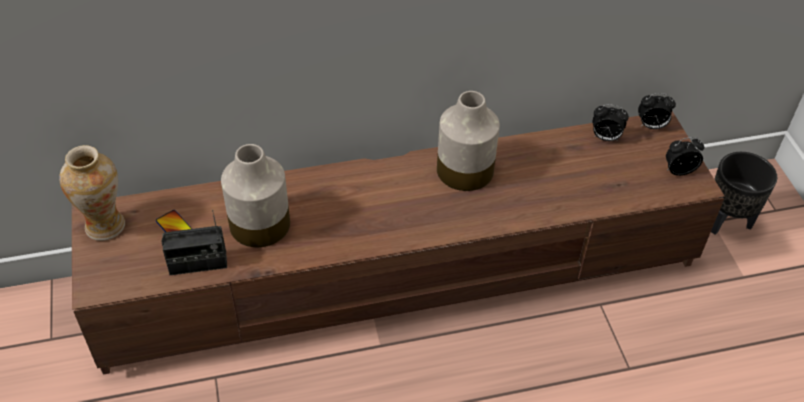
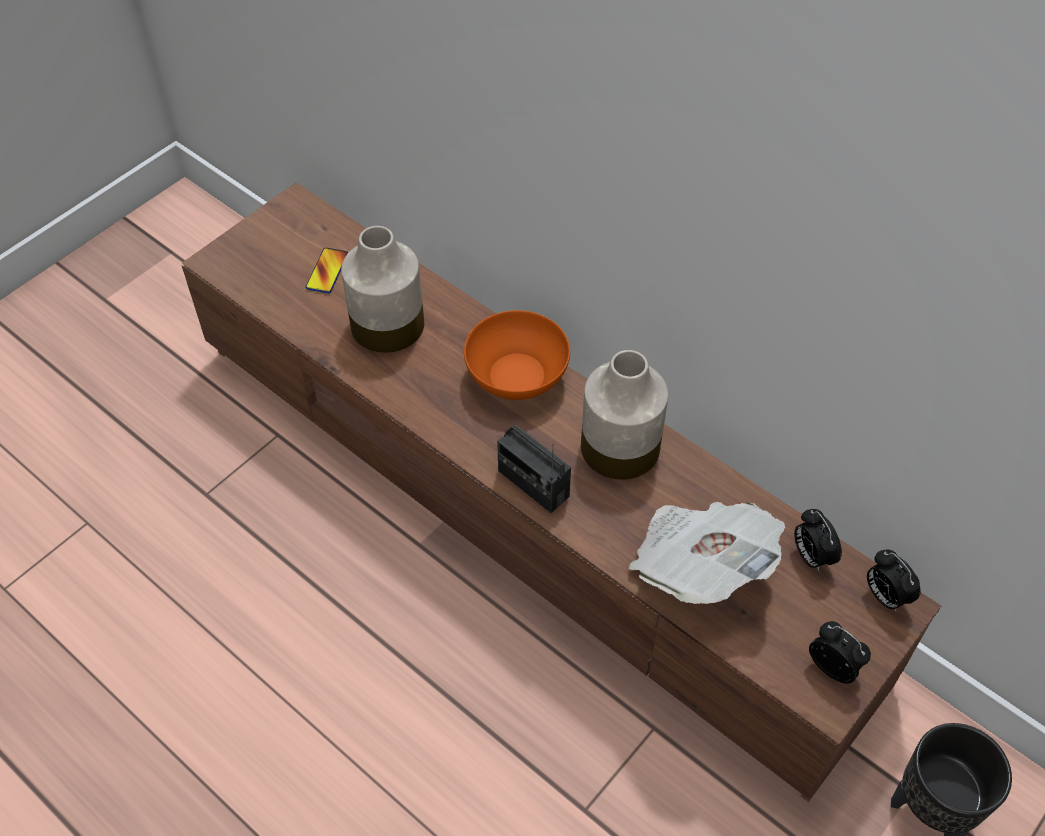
camera: 55 degrees right, 5 degrees up
(105, 225) = (289, 220): vase -> none
(198, 263) = (300, 311): radio -> radio (533, 484)
(368, 185) = (517, 376): none -> orange bowl
(575, 184) = (699, 565): none -> newspaper

